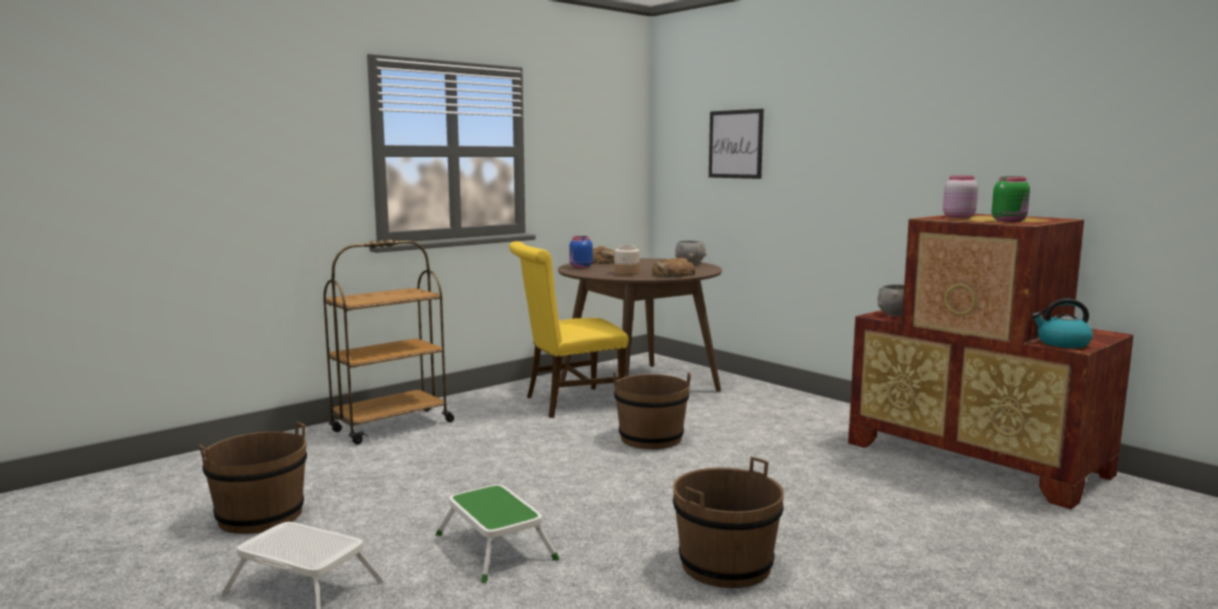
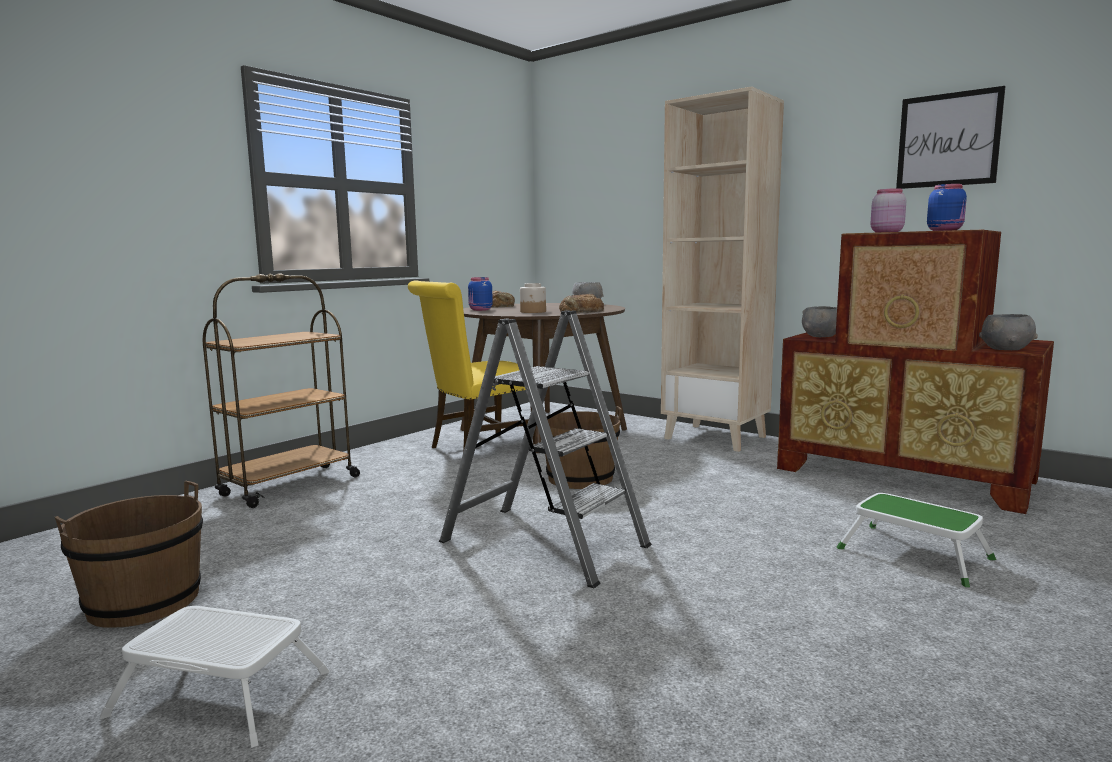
camera: 10 degrees left, 0 degrees up
(496, 546) = (458, 610): green step ladder -> green step ladder (914, 553)
(589, 496) = (542, 542): none -> grey step ladder
(726, 566) = (732, 606): brown bucket -> none
(735, 144) = (626, 184): picture -> picture (948, 140)
(806, 405) = (716, 437): none -> beige bookcase
(1009, 221) = (945, 230): green jar -> blue jar
(1062, 344) = (1007, 349): kettle -> grey bowl

